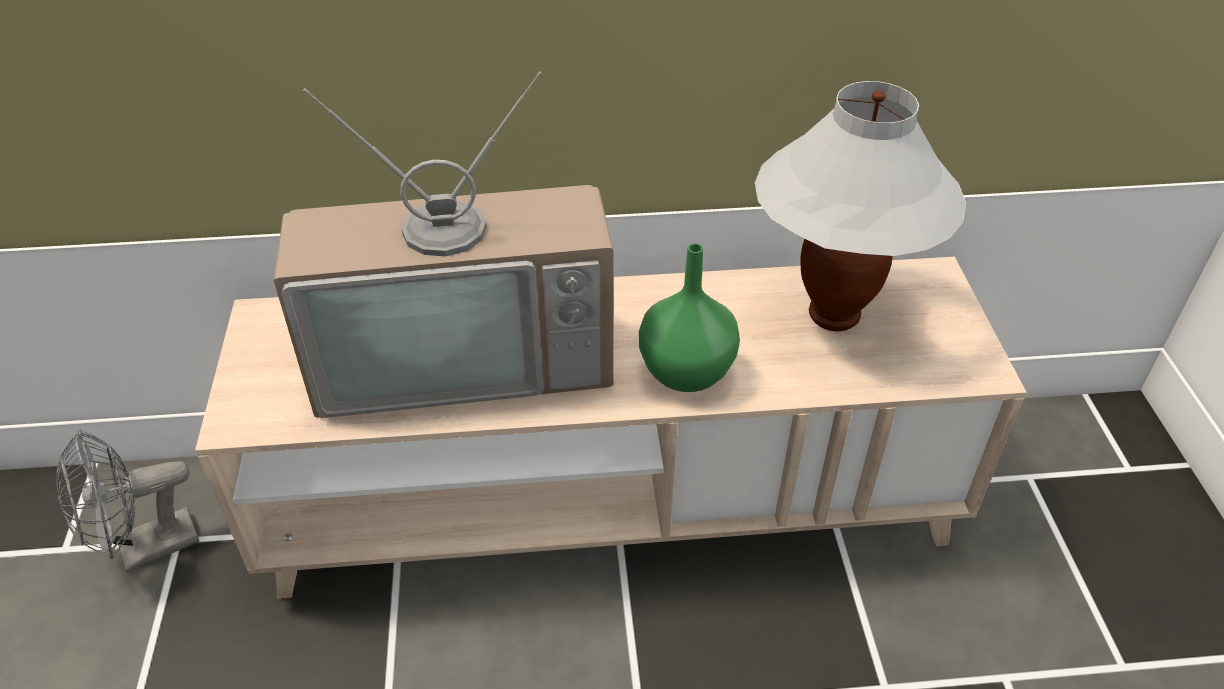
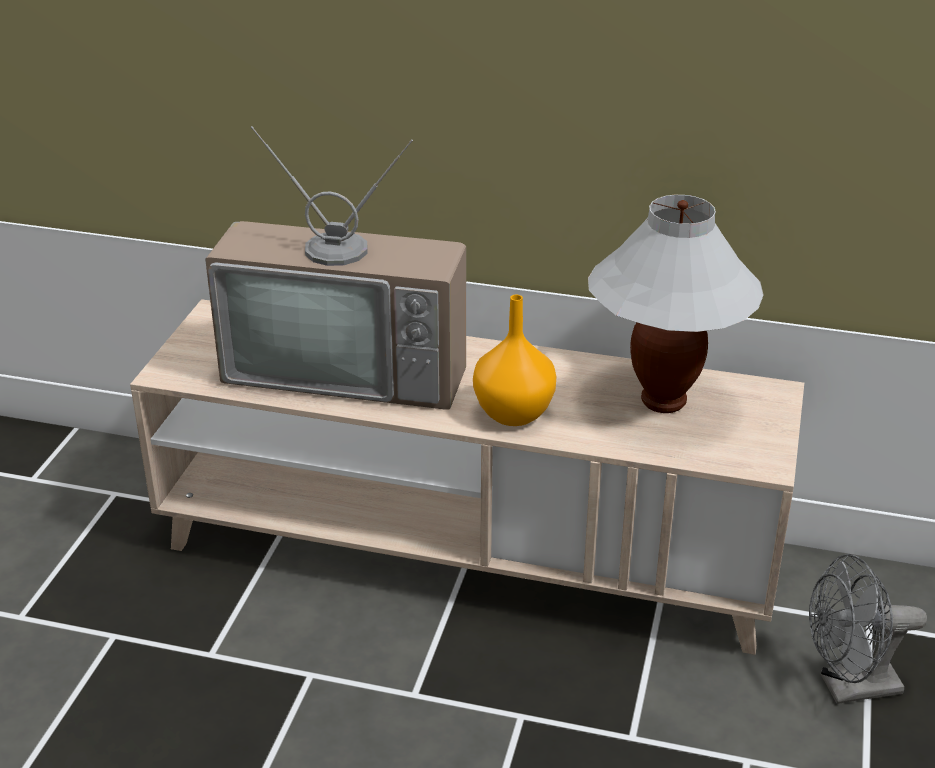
camera: 20 degrees right, 10 degrees down
(146, 549) = (89, 493): grey fan -> grey fan (849, 688)
(687, 372) = (515, 413): green vase -> orange vase

